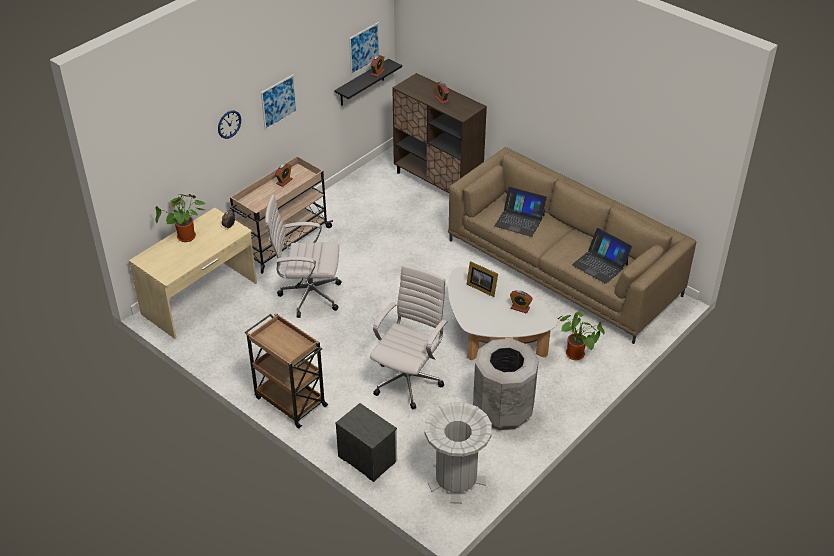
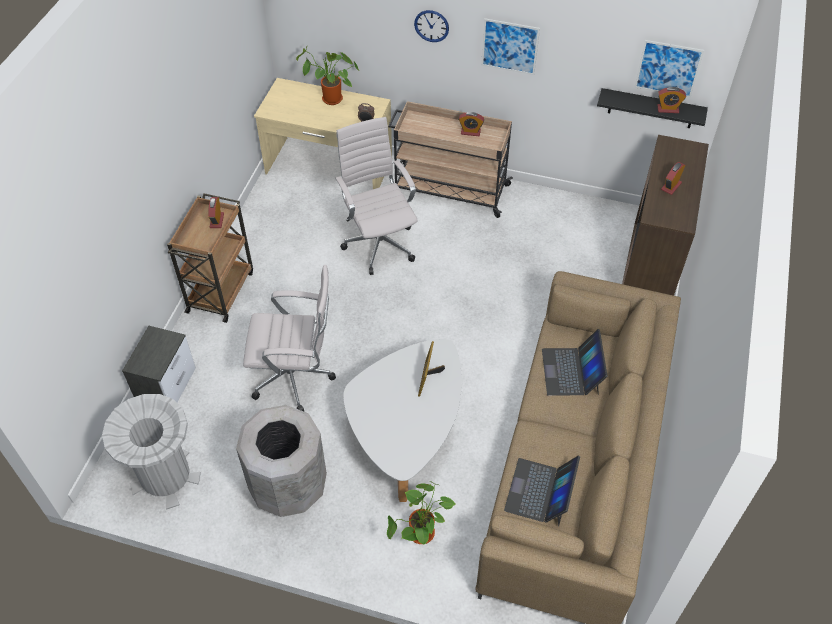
camera: 65 degrees right, 10 degrees up
(520, 308) = (413, 430): alarm clock -> alarm clock (217, 220)

